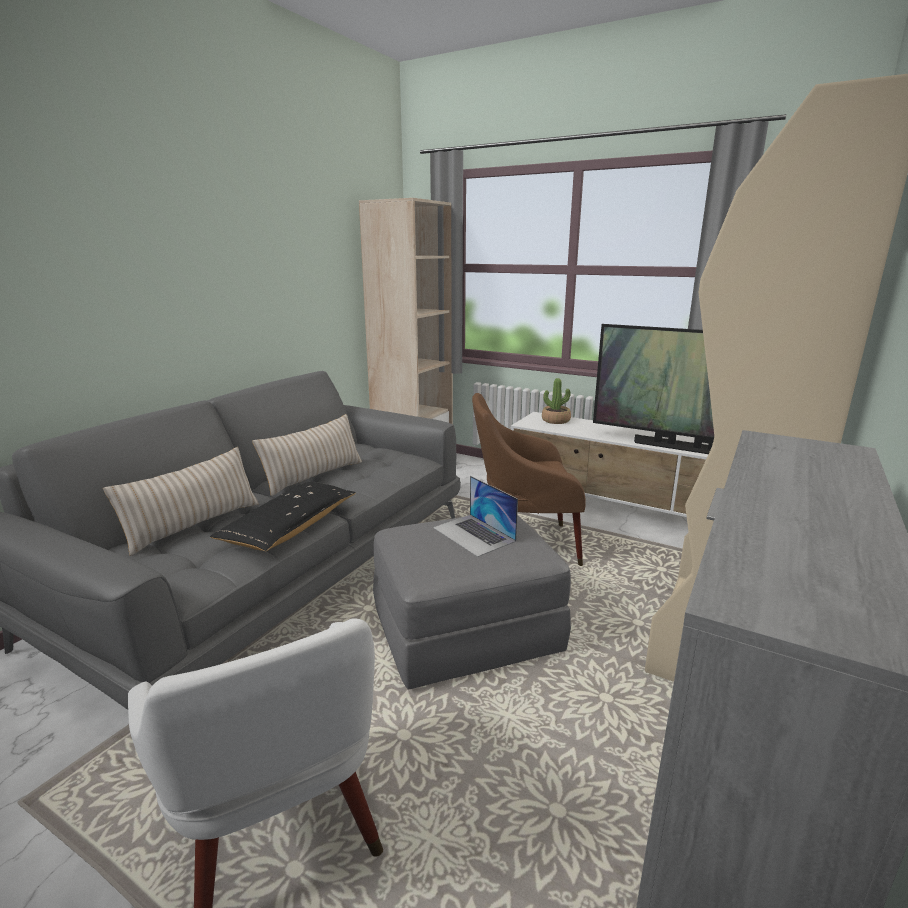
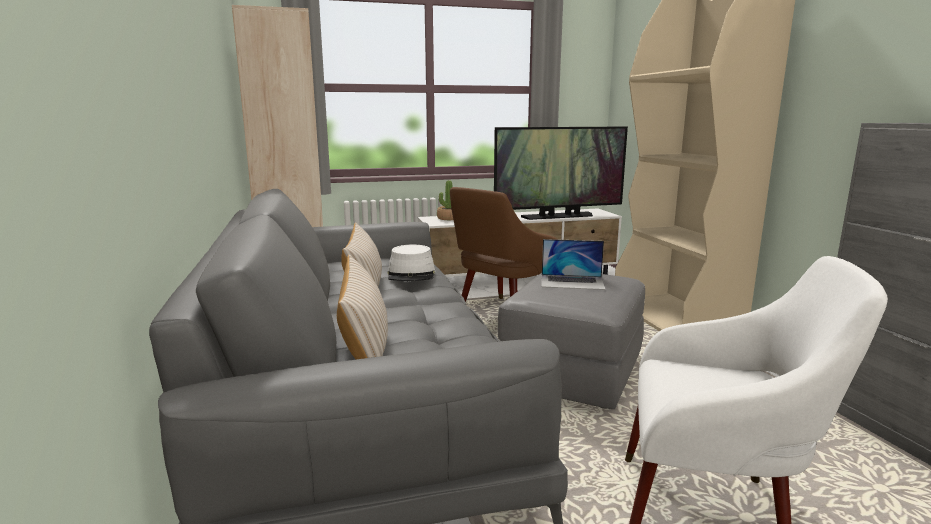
camera: 45 degrees left, 5 degrees down
(290, 528) = (452, 318): black pillow -> none
(369, 474) = (411, 274): none -> white hat

